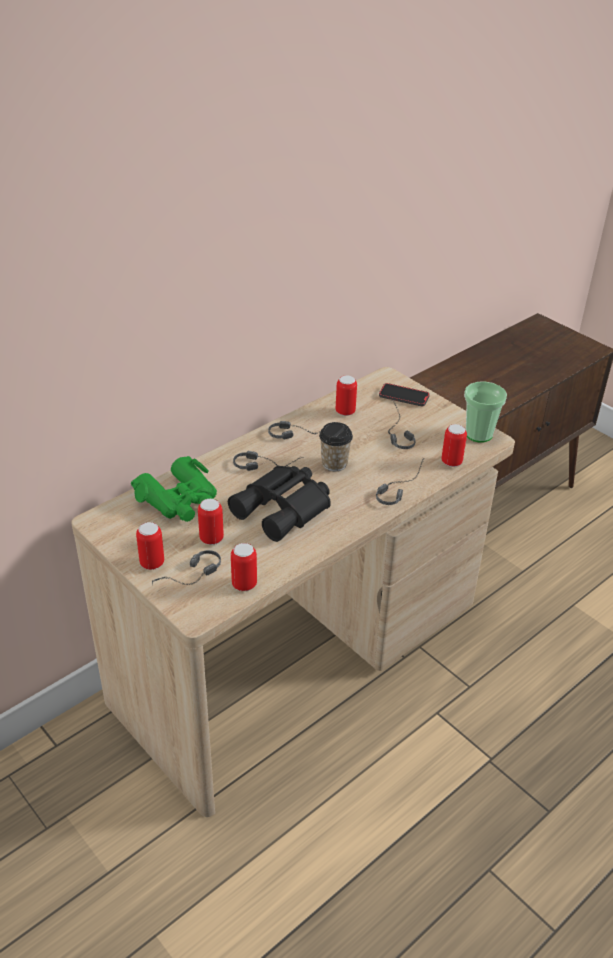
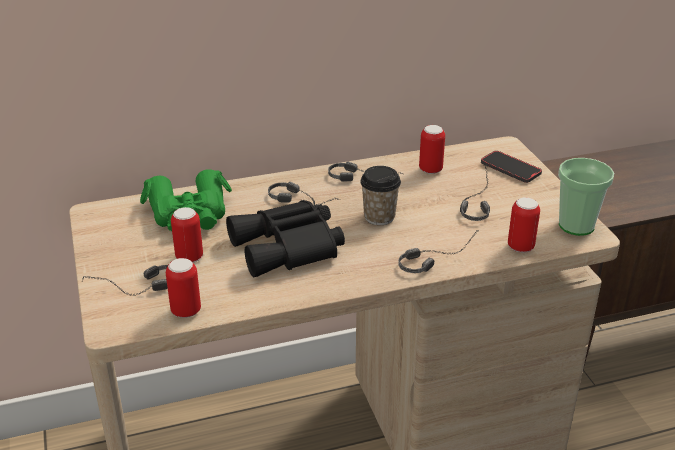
camera: 25 degrees right, 5 degrees down
(152, 563) = (111, 265): can -> none

